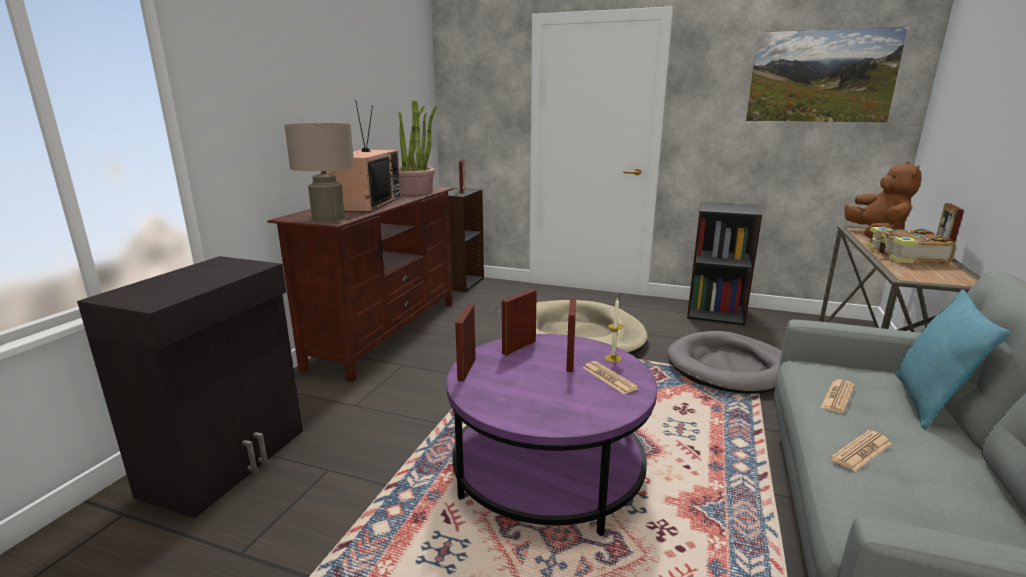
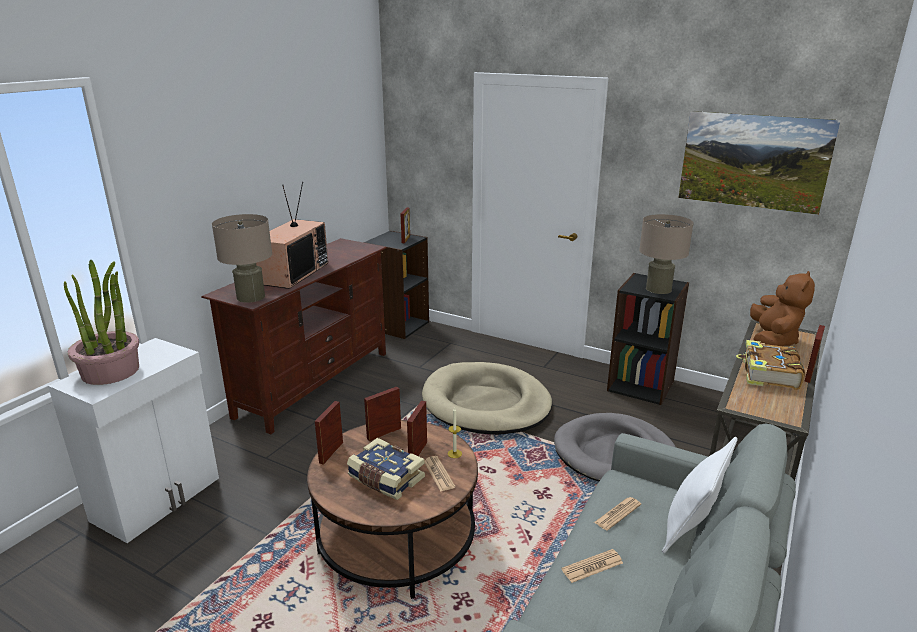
camera: 10 degrees right, 5 degrees up
(229, 461) = (158, 499): black cabinet -> white cabinet
(413, 191) = (345, 253): potted plant -> potted plant (111, 371)
(548, 471) = (397, 538): purple coffee table -> brown coffee table
(549, 388) = (385, 479): none -> book
(736, 209) = (658, 289): none -> beige table lamp
(927, 402) = (691, 529): turquoise pillow -> white pillow

